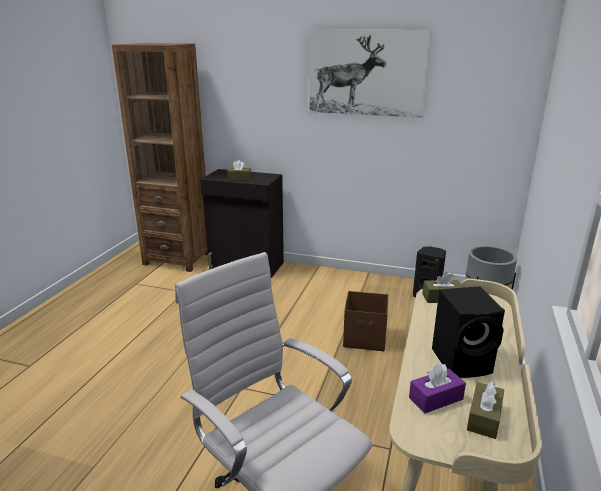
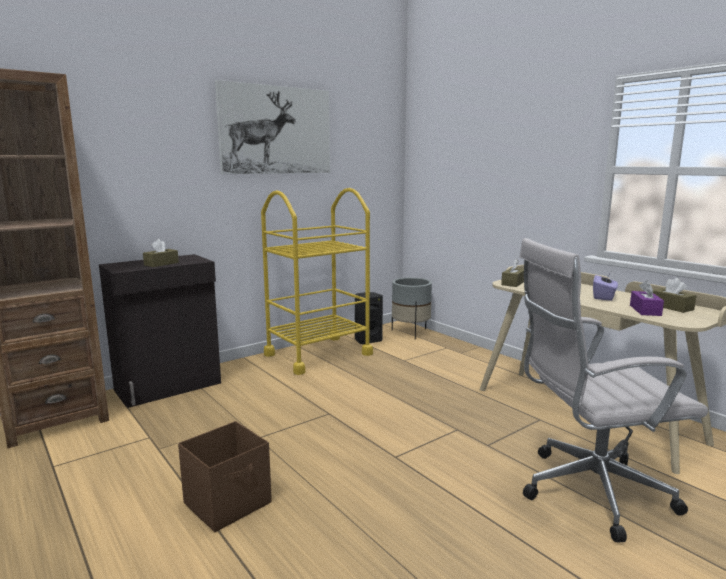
camera: 55 degrees left, 10 degrees down
(365, 288) = (318, 354): none -> yellow cart
(365, 339) = (393, 380): brown storage box -> brown storage box (229, 503)
(463, 361) = (604, 297): black speaker -> purple tissue box

